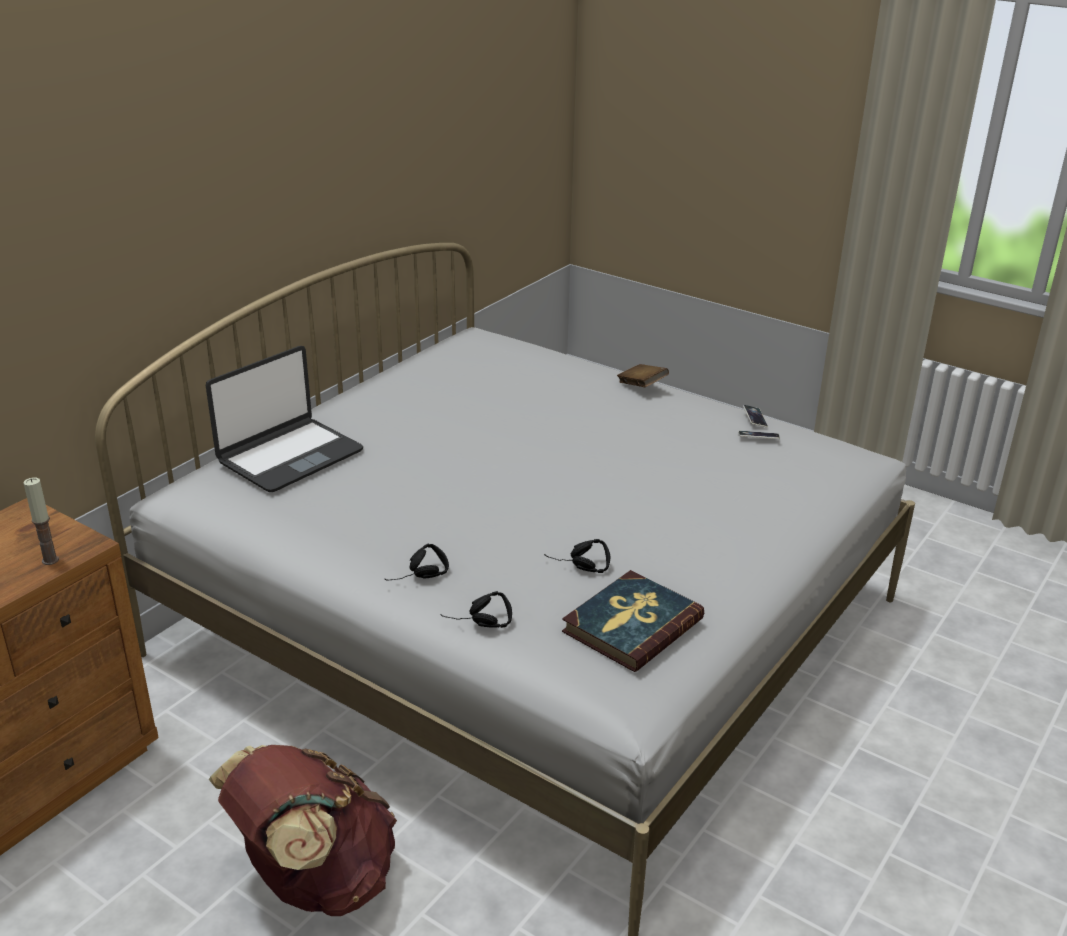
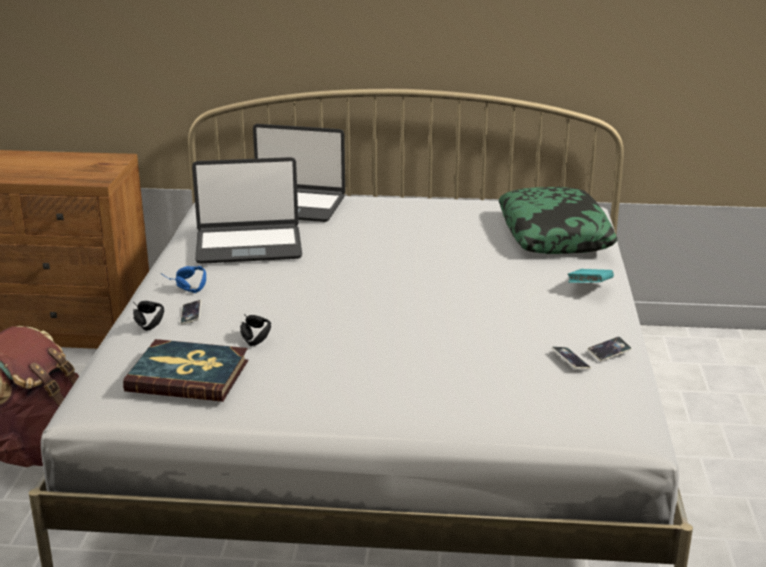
camera: 60 degrees right, 5 degrees down
(50, 560) = (74, 178): candle -> none
(363, 510) = (248, 246): none -> laptop
(419, 578) = (181, 287): black headphones -> blue headphones
(495, 589) = (191, 315): none -> phone
(525, 362) = (554, 234): none -> pillow
(641, 386) = (589, 288): brown book -> turquoise book

